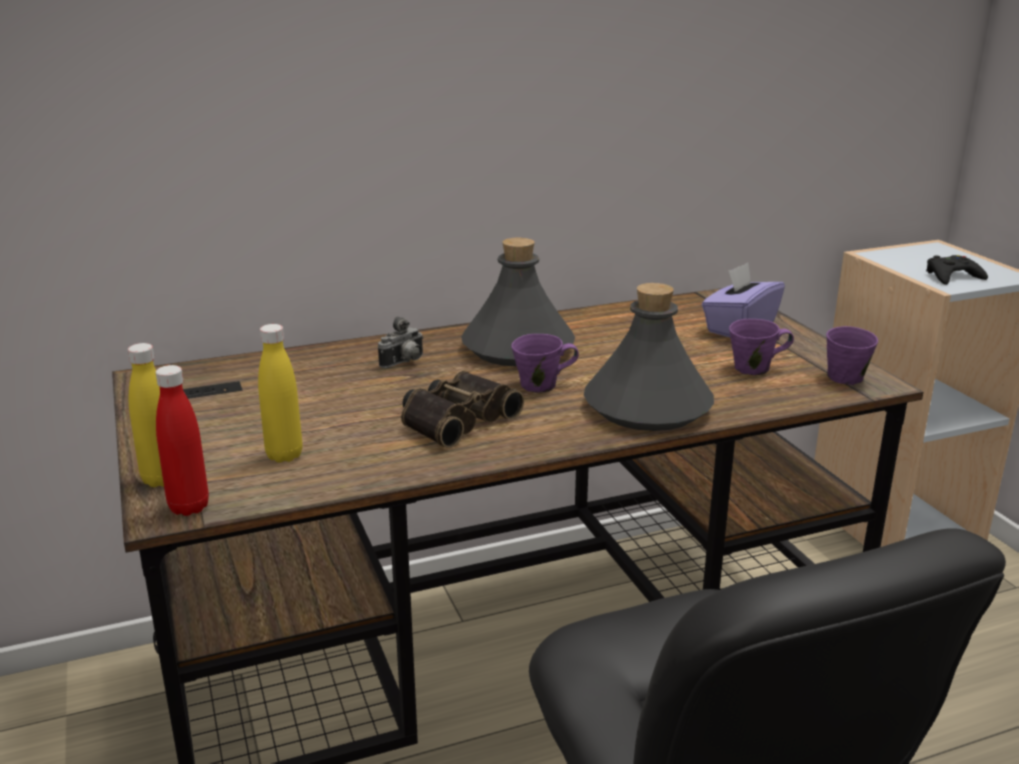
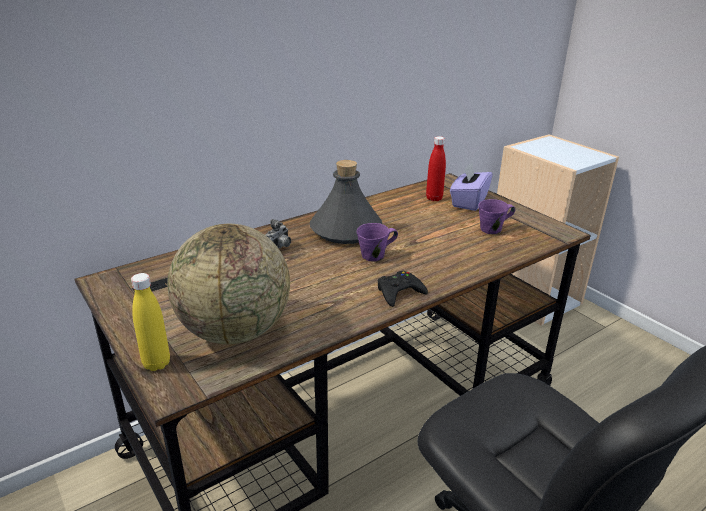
camera: 15 degrees left, 5 degrees up
(189, 507) = (188, 383): red bottle -> red bottle (434, 198)
(284, 455) = (235, 331): yellow bottle -> globe
(455, 419) = (334, 288): binoculars -> none
(646, 408) = (446, 264): grey bottle -> none
(846, 377) = (545, 229): purple mug -> none
(952, 276) = (570, 158): black game controller -> black game controller (399, 292)

